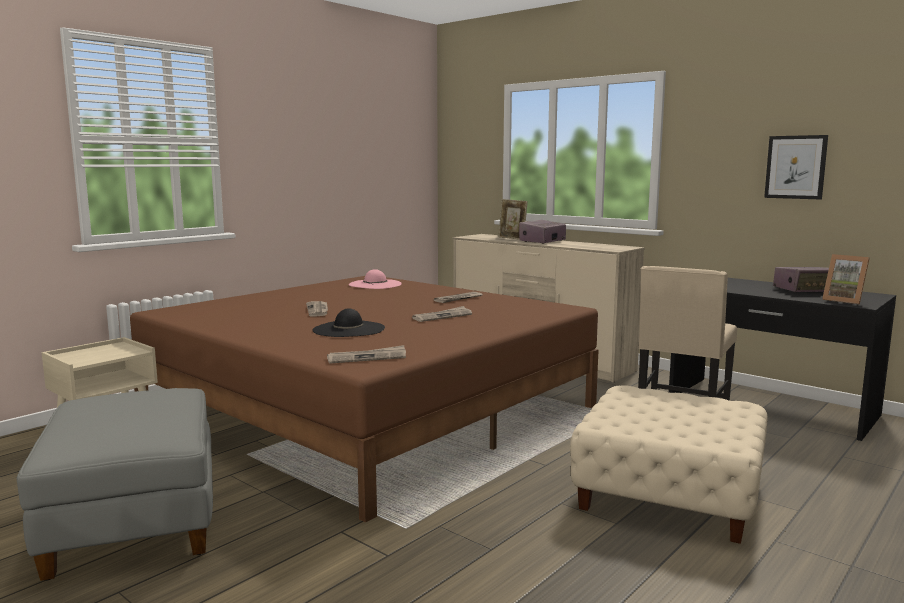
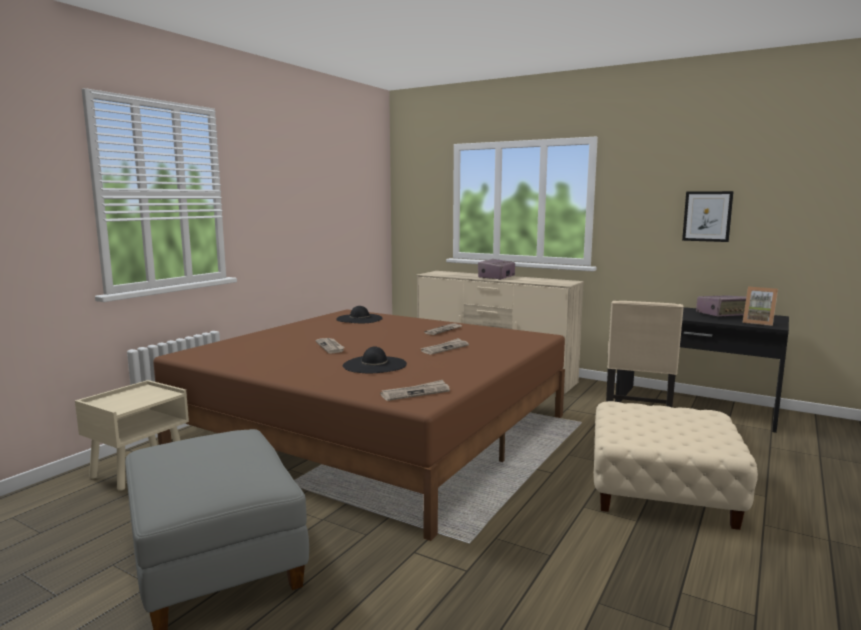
camera: 10 degrees left, 0 degrees up
(375, 284) = (359, 319): pink hat -> black hat
(512, 238) = (468, 275): picture frame -> none

